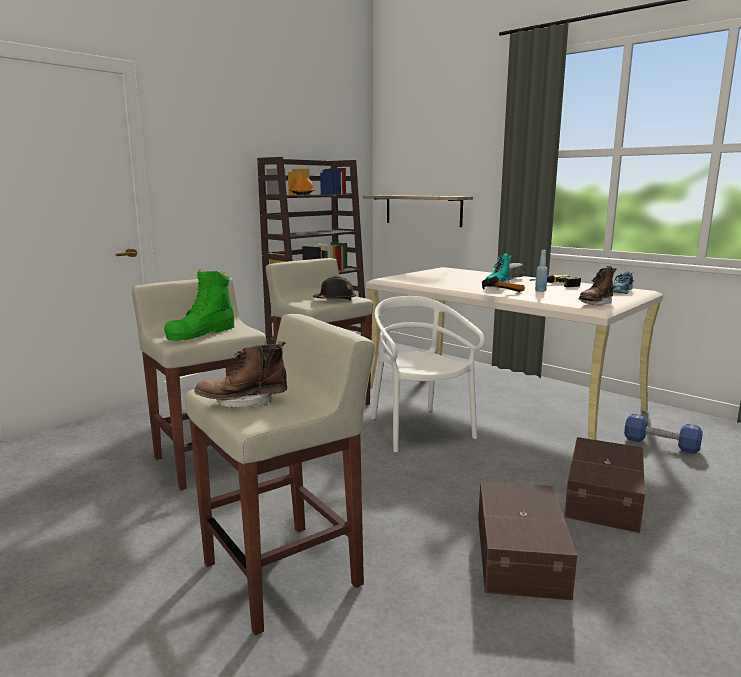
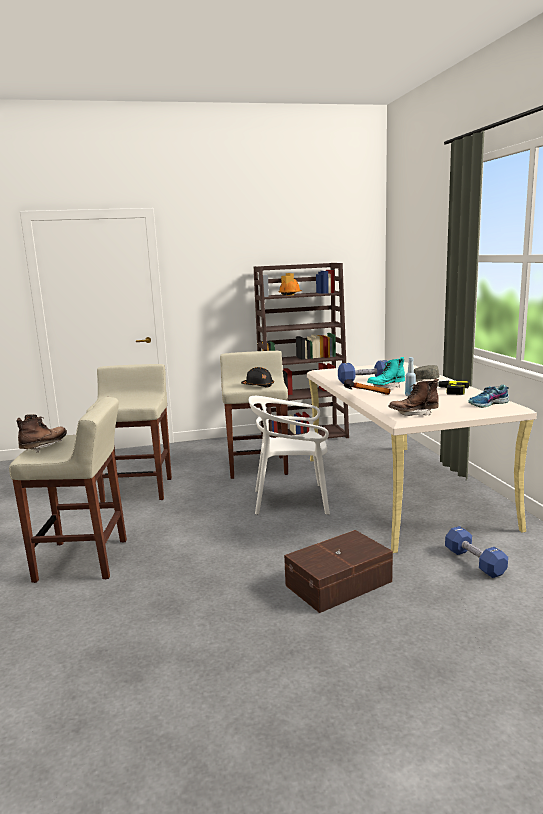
camera: 35 degrees right, 0 degrees up
(202, 333) = (123, 402): green boot -> none
(243, 402) = (44, 447): brown boot -> brown boot turned 105 degrees clockwise
(419, 429) = (292, 500): white chair -> white chair turned 105 degrees counterclockwise
(423, 210) = (410, 306): shelf -> none
(461, 284) = (364, 381): none -> blue dumbbell
(522, 554) = (217, 596): brown storage box -> none

